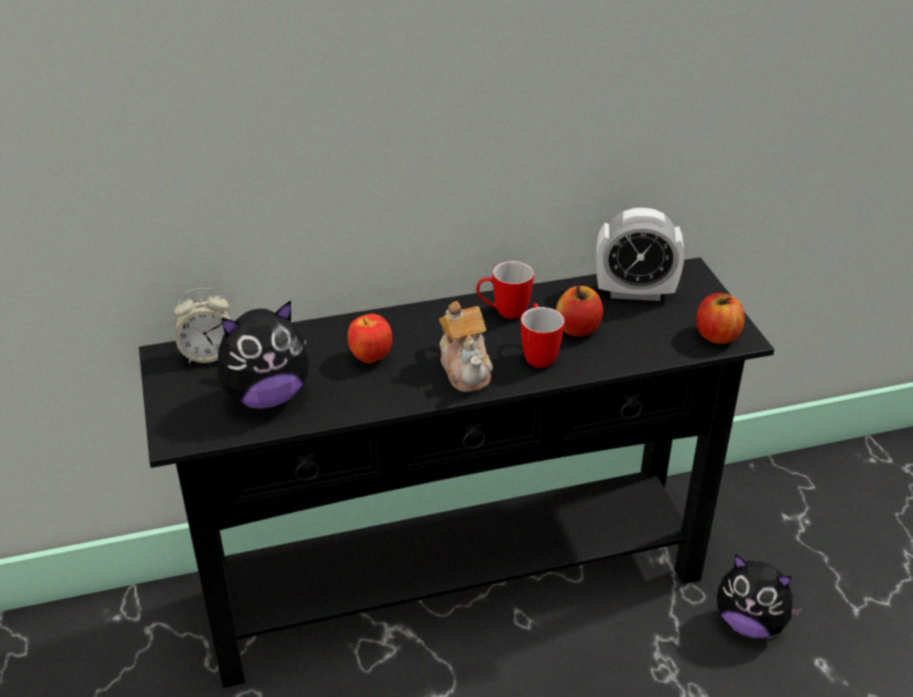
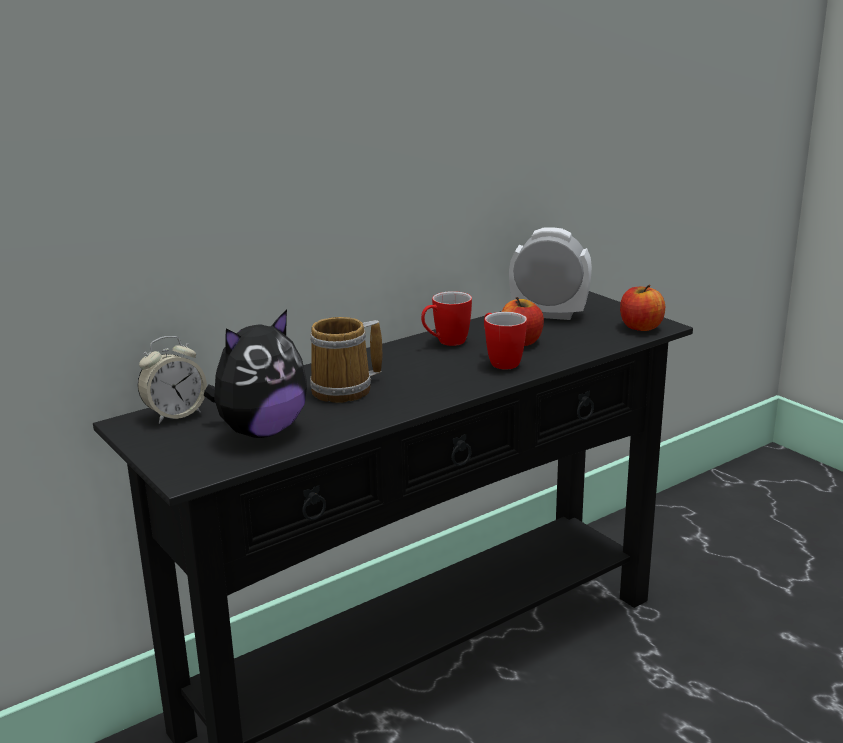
camera: 20 degrees left, 15 degrees down
(371, 358) = (346, 389): apple -> mug
(466, 368) = (442, 380): teapot -> none
(635, 292) = (548, 314): alarm clock -> alarm clock turned 150 degrees counterclockwise
(750, 623) = (709, 621): plush toy -> none

